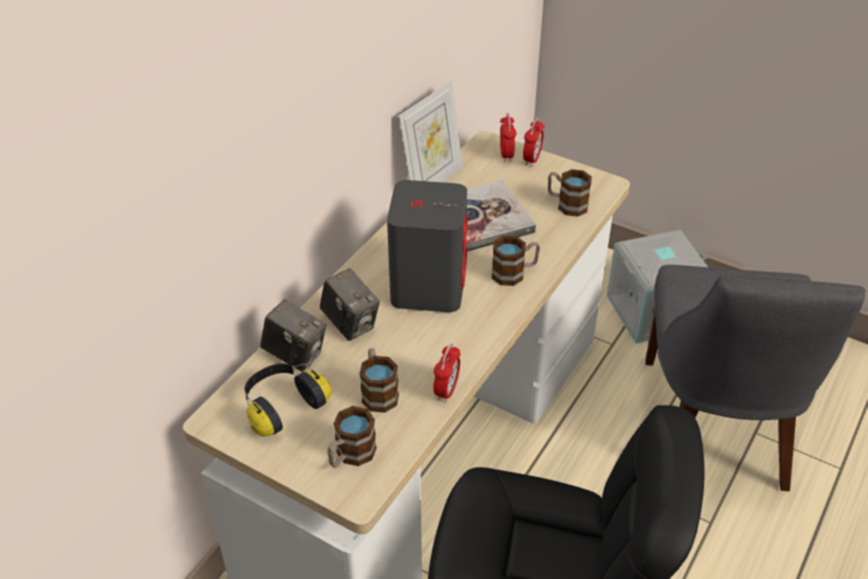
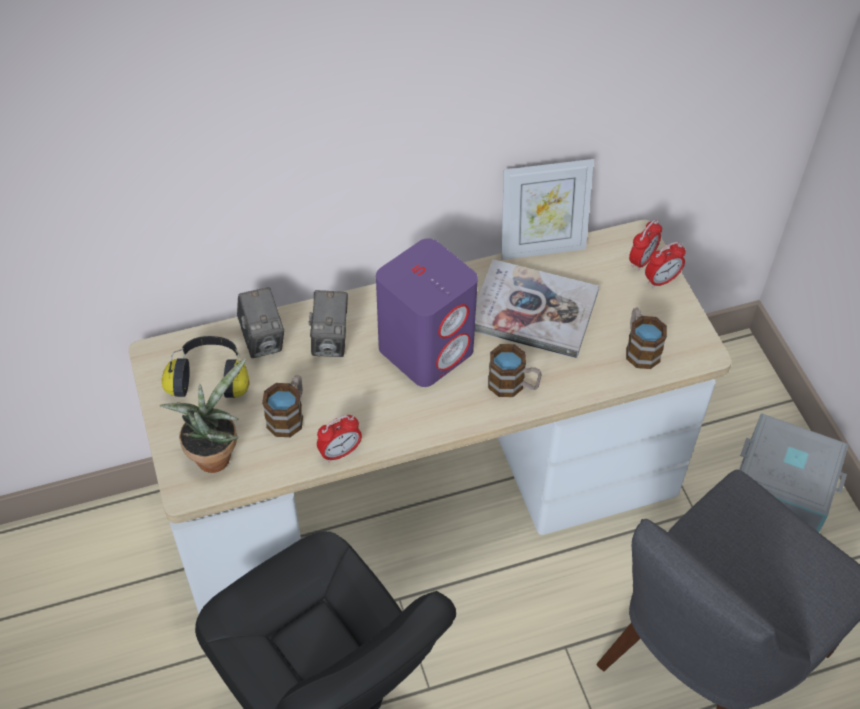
camera: 40 degrees right, 10 degrees up
(350, 455) = (215, 453): mug -> potted plant
(428, 287) = (426, 349): grey speaker -> purple speaker

